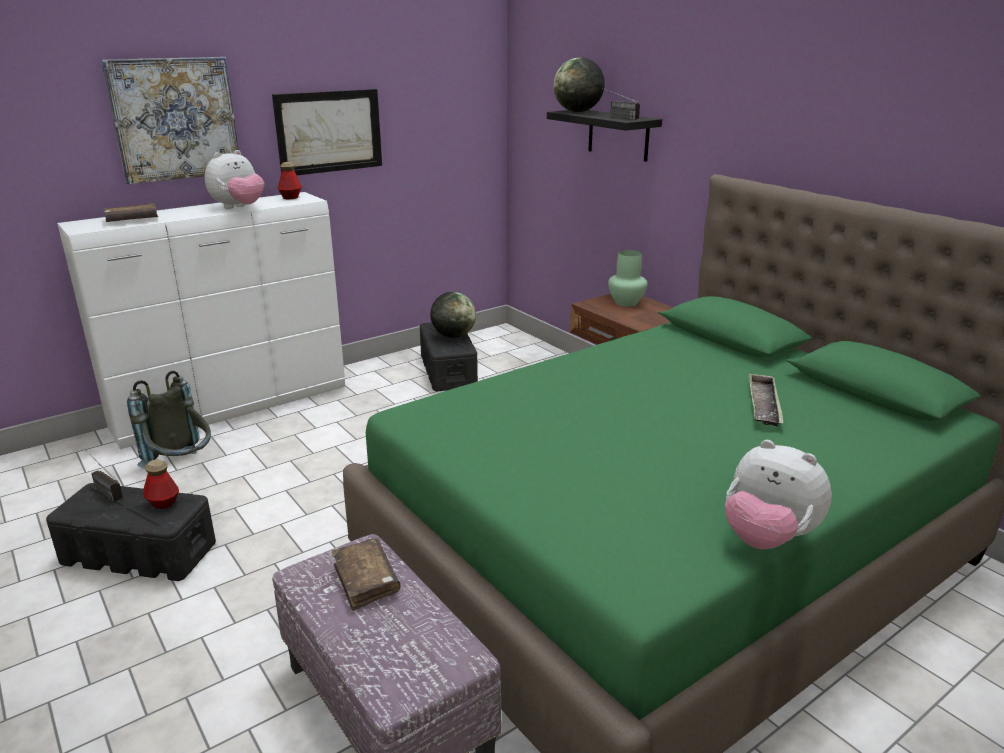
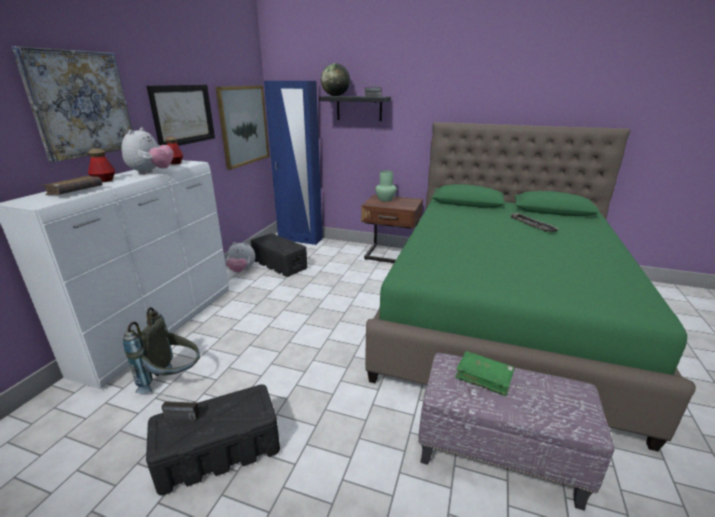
camera: 35 degrees left, 0 degrees up
(163, 503) = (239, 402): bottle -> bottle (104, 180)
(366, 581) = (484, 377): brown book -> green book
(449, 148) = (244, 125): none -> picture
(453, 336) = (281, 241): globe -> none
(522, 342) = (300, 239): none -> blue wardrobe
(767, 538) = (638, 274): plush toy -> plush toy (241, 270)

